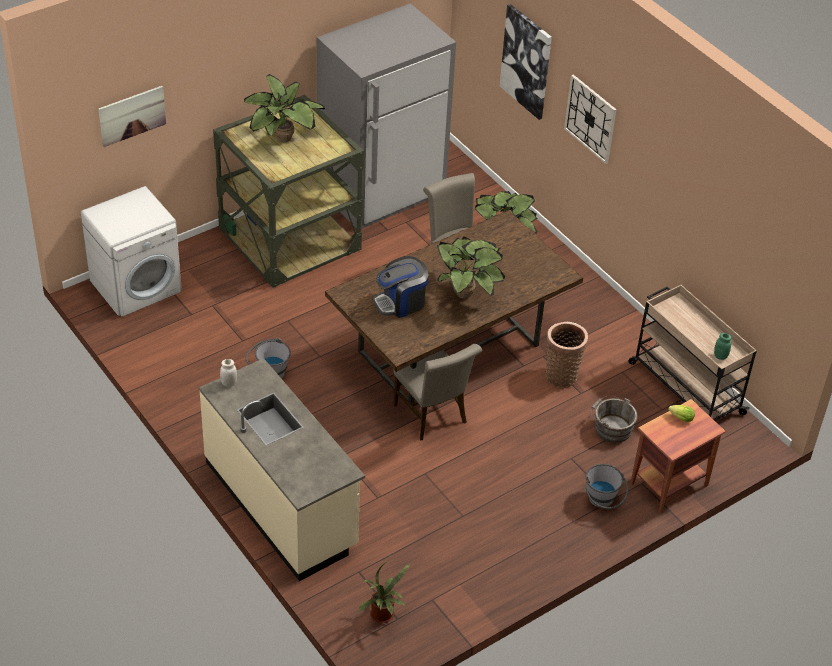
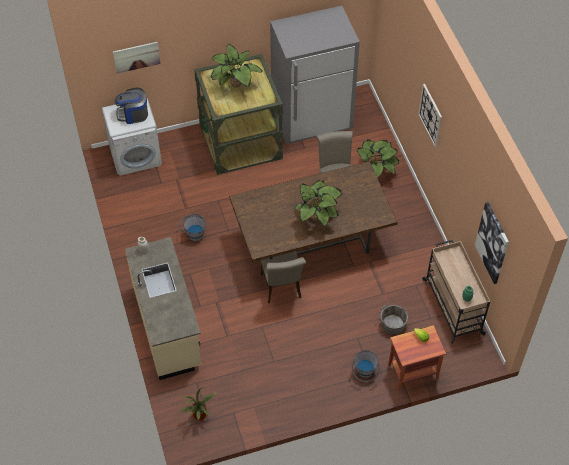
camera: 20 degrees right, 10 degrees up
(401, 302) = (273, 214): coffee machine -> coffee machine (133, 114)
(526, 61) = (405, 62): picture -> picture (492, 243)
(561, 374) = (375, 277): basket -> none

